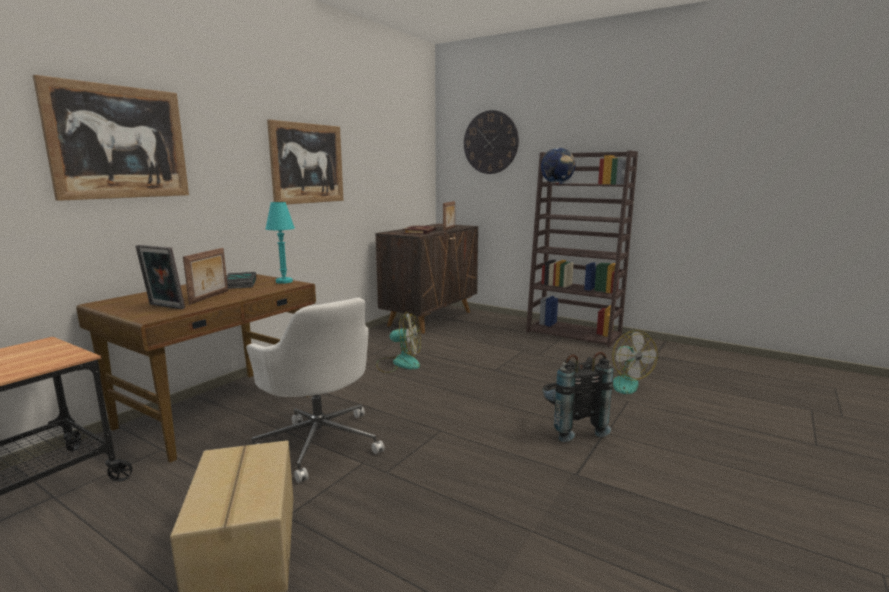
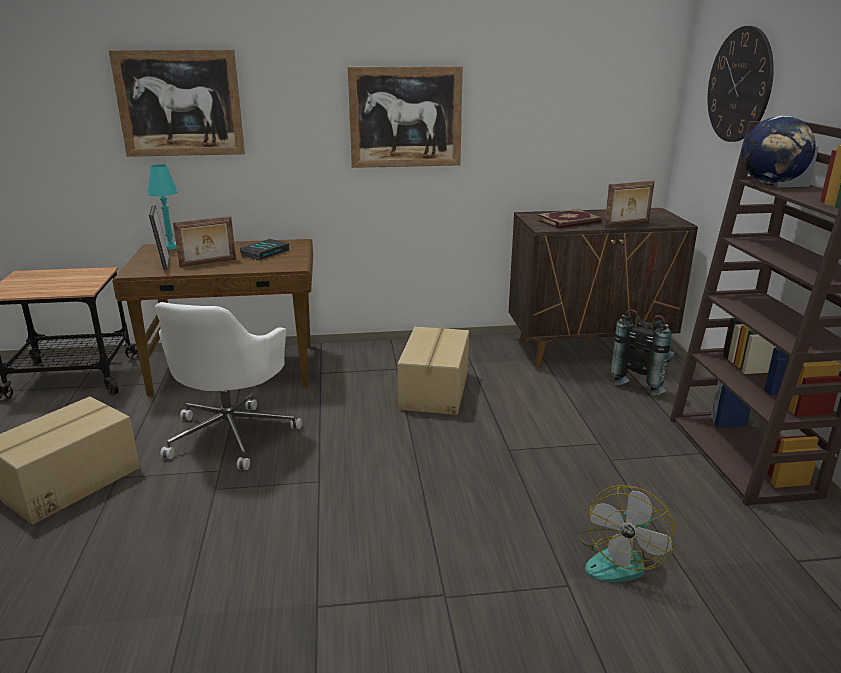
camera: 50 degrees right, 10 degrees up
(284, 281) = (295, 260): turquoise table lamp -> turquoise table lamp (171, 247)
(399, 363) = (435, 390): fan -> cardboard box
(570, 427) = (425, 562): black backpack -> black backpack (641, 381)

